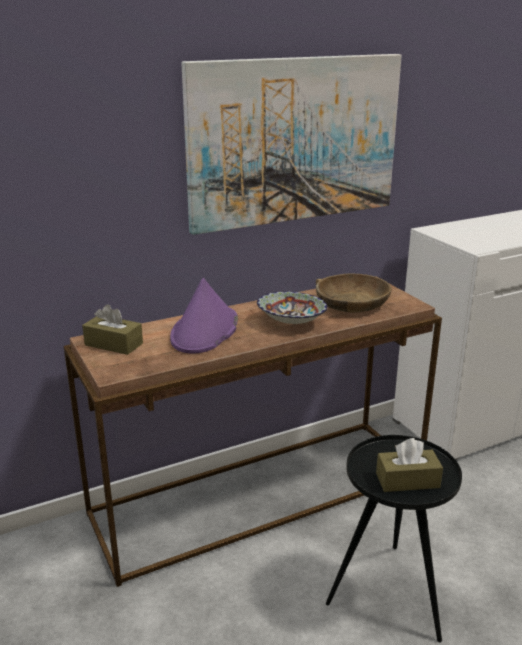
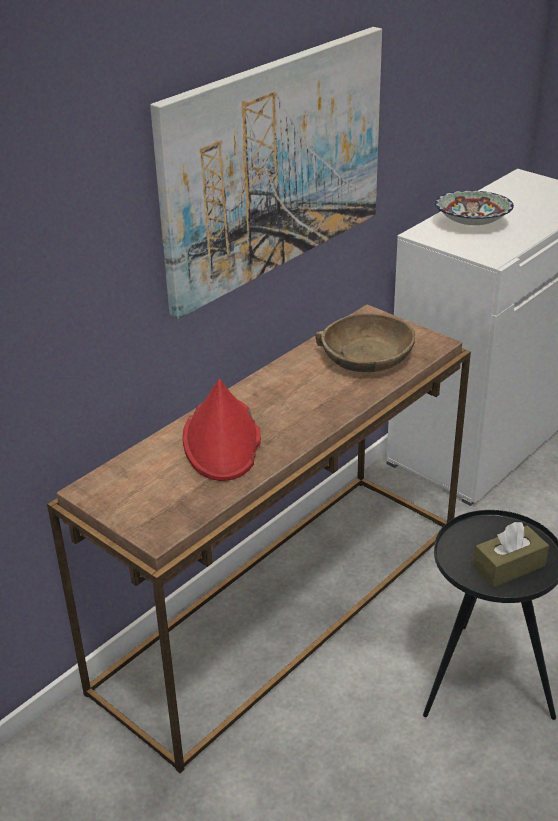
camera: 20 degrees left, 10 degrees up
(113, 344) = (124, 489): brown tissue box -> none
(205, 331) = (222, 441): purple hat -> red hat
(291, 322) = (316, 401): bowl -> bowl (472, 223)

